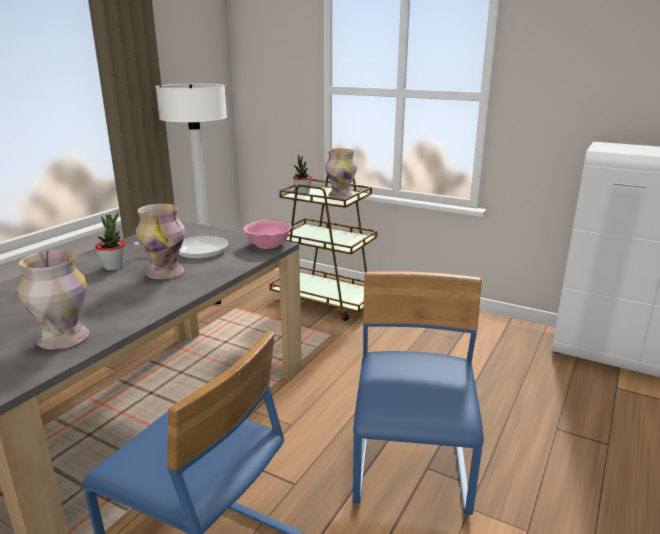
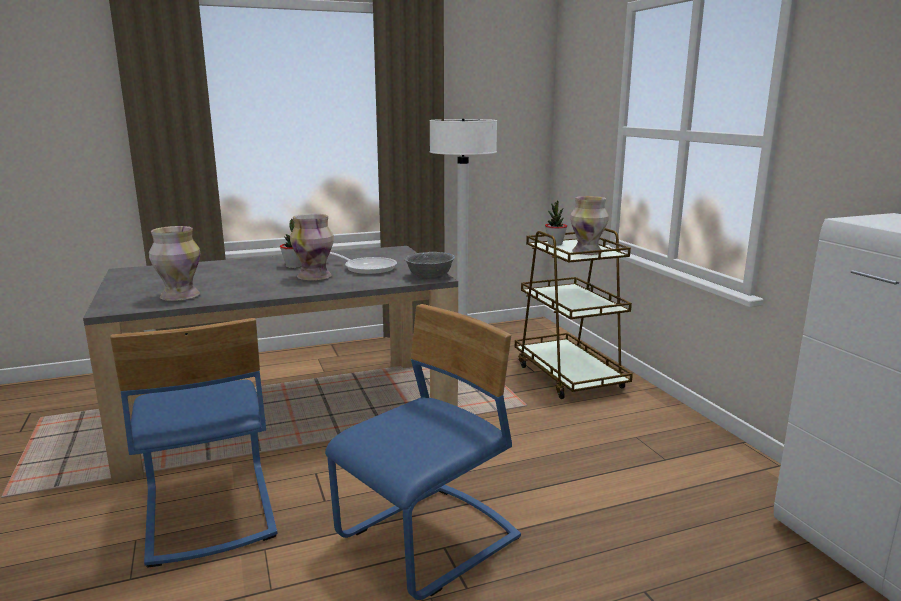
camera: 40 degrees right, 5 degrees down
(268, 244) = (430, 276): pink bowl -> grey bowl

